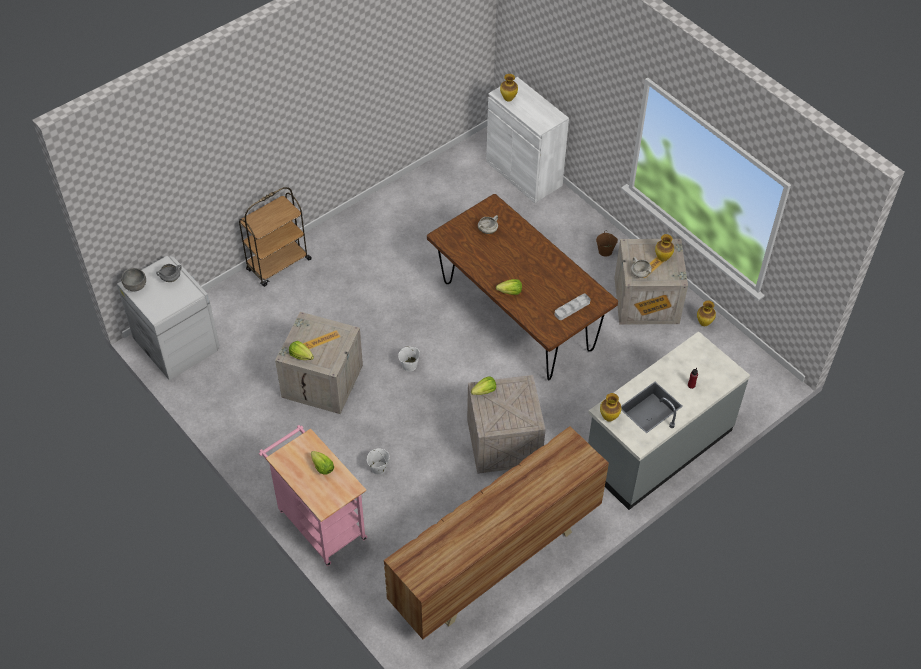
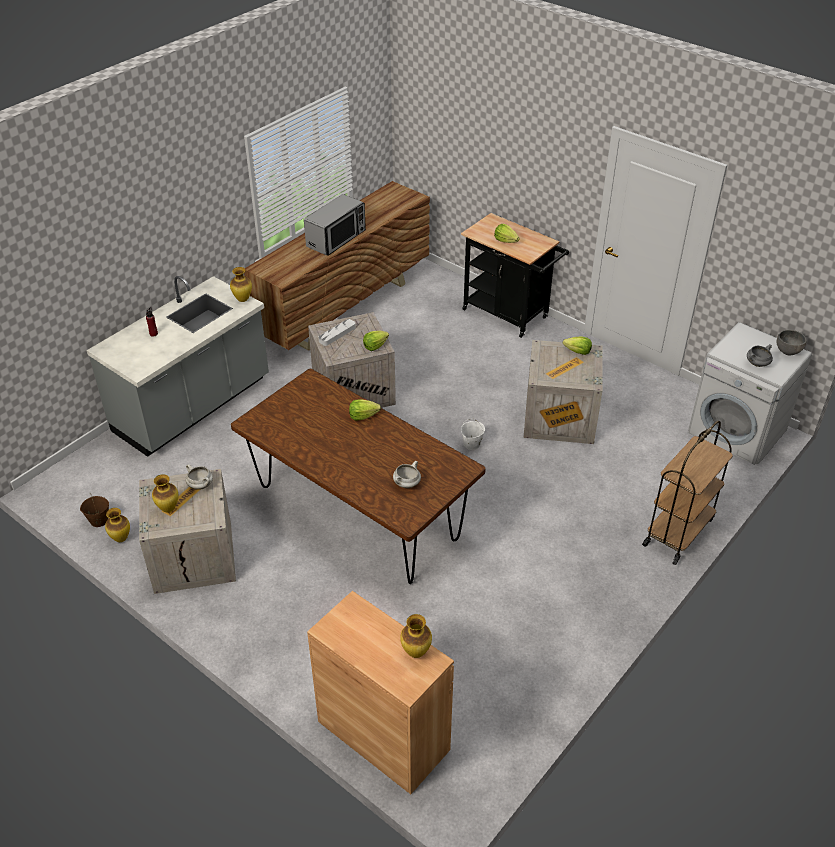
camera: 170 degrees right, 10 degrees down
(318, 521) = (509, 315): pink cart -> black cart
(378, 468) = (471, 356): white bucket -> none
(505, 496) = (336, 239): none -> microwave
(524, 173) = (383, 735): white cabinet -> brown cabinet
(572, 308) = (286, 409): grey tray -> grey tray (337, 334)
(605, 251) = (248, 618): brown bucket -> brown bucket (99, 520)

